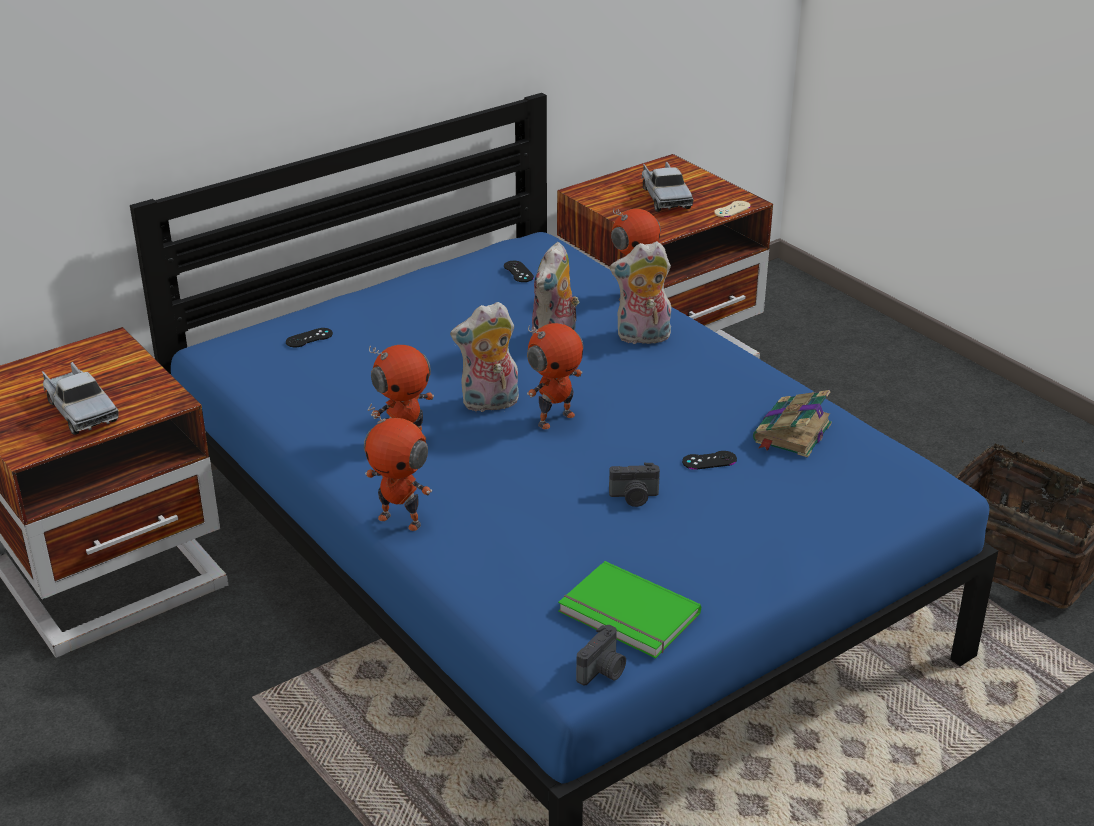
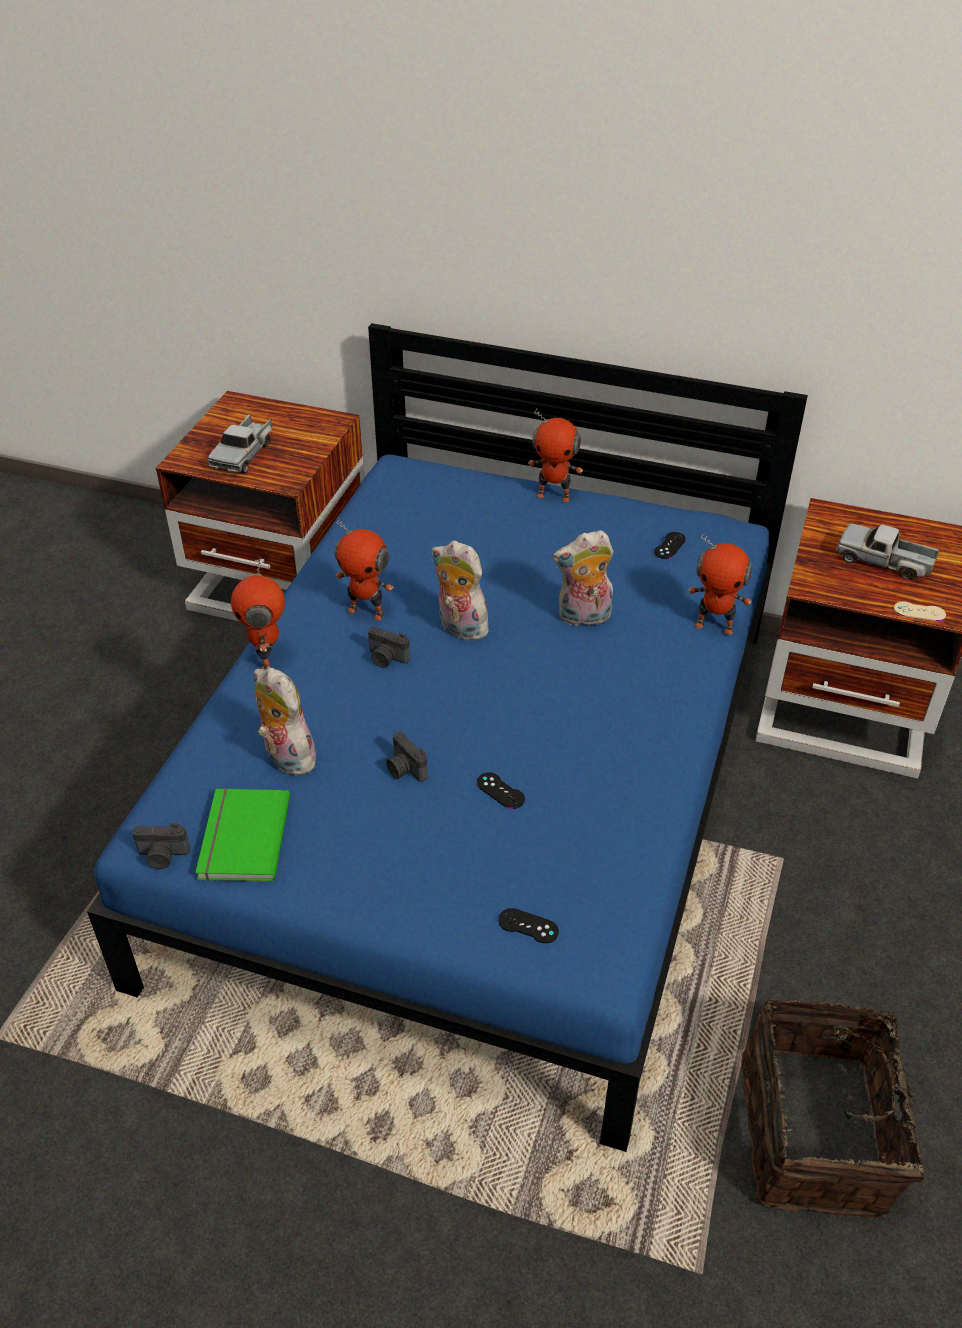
camera: 55 degrees right, 10 degrees up
(309, 338) = (456, 497): black game controller -> black game controller (528, 926)
(484, 455) = (386, 659): none -> camera
(554, 418) = (471, 671): toy robot -> toy robot (554, 495)
(642, 338) = (650, 663): plush toy -> plush toy (286, 757)
(664, 197) = (884, 561): toy truck -> toy truck turned 75 degrees clockwise
(791, 434) = (594, 826): book -> none

